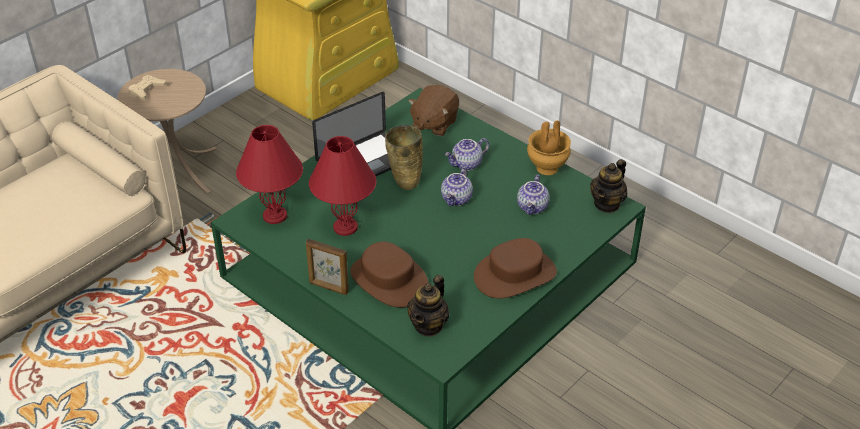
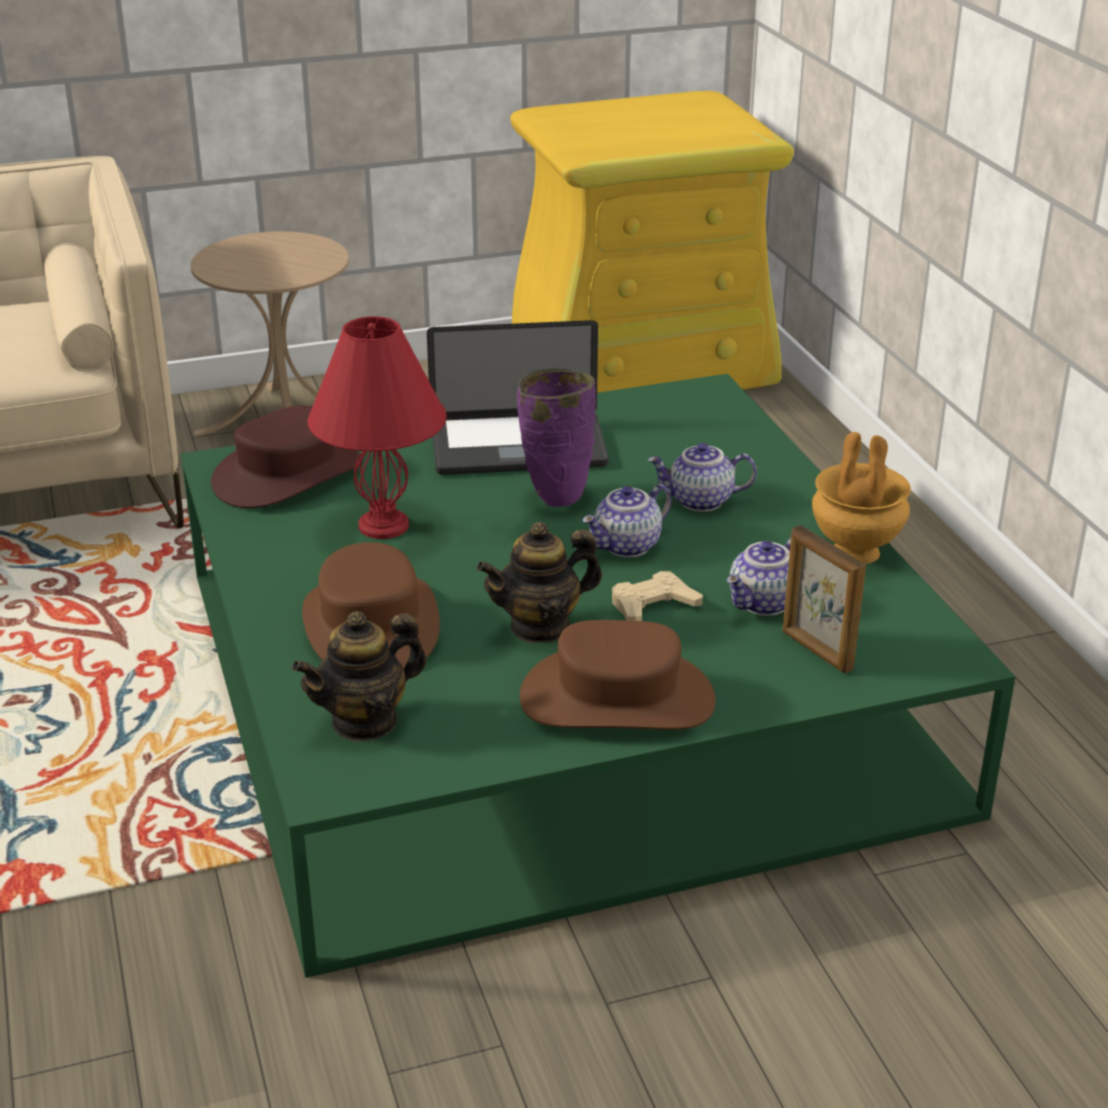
camera: 30 degrees right, 10 degrees down
(147, 90) = (253, 251): beige game controller -> beige game controller (653, 605)
(275, 215) = (288, 474): red table lamp -> brown hat
(328, 287) = (257, 602): picture frame -> picture frame (816, 651)
(405, 183) = (557, 495): beige vase -> purple vase
(434, 124) = (700, 428): brown plush toy -> none
(607, 204) = (929, 646): teapot -> teapot (540, 626)

